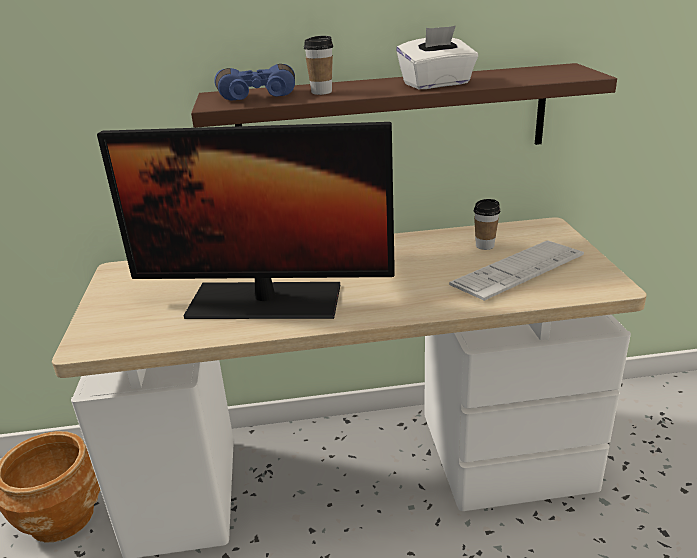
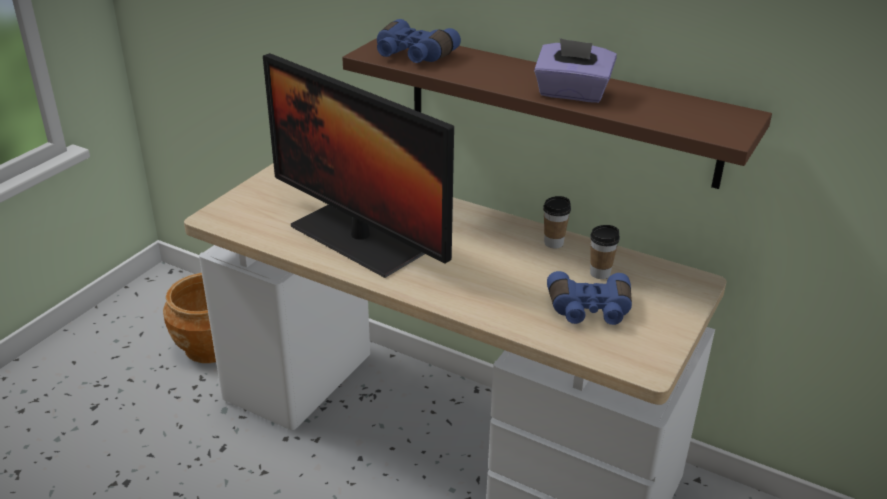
camera: 35 degrees right, 5 degrees up
(321, 92) = (467, 67): cup -> cup (553, 243)
(437, 84) = (572, 94): white tissue box -> purple tissue box
(518, 270) = (589, 310): keyboard -> blue binoculars

